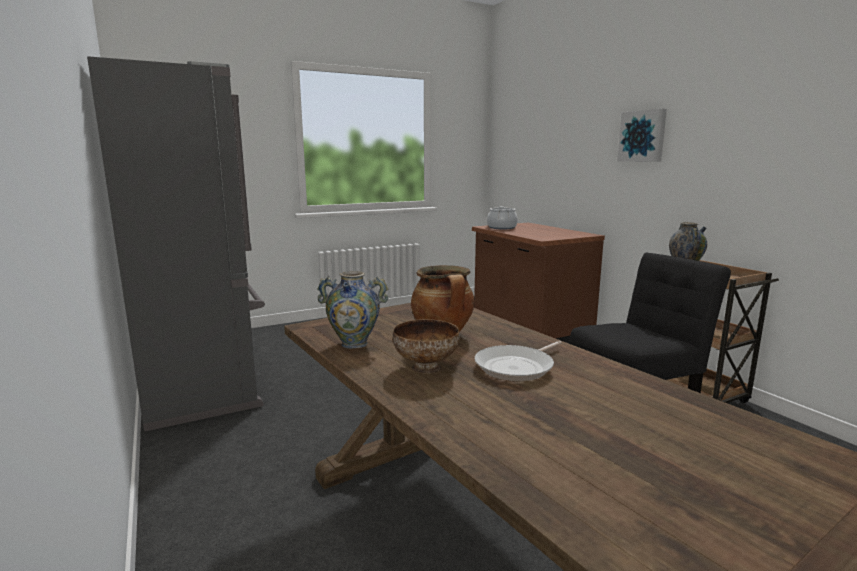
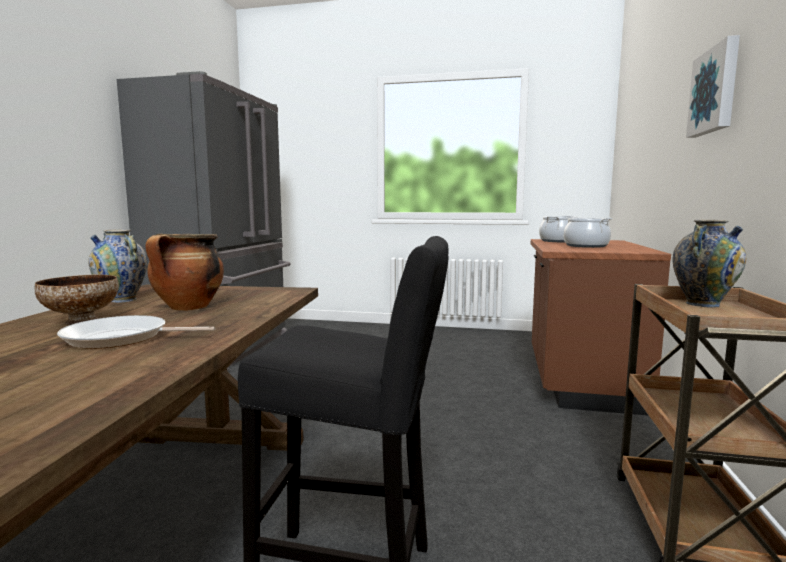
camera: 40 degrees right, 5 degrees down
(539, 232) = (586, 246): none -> cooking pot

